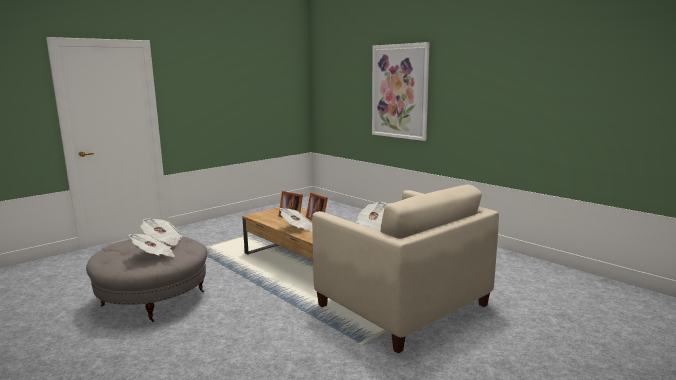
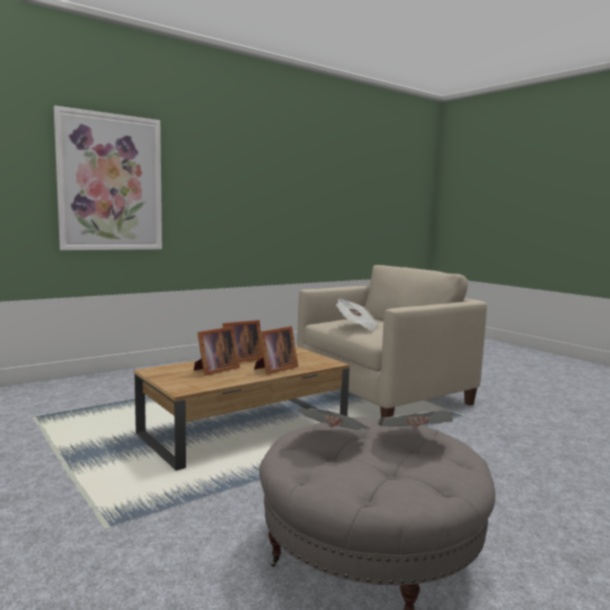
camera: 85 degrees left, 5 degrees down
(297, 228) = (274, 369): newspaper -> picture frame

